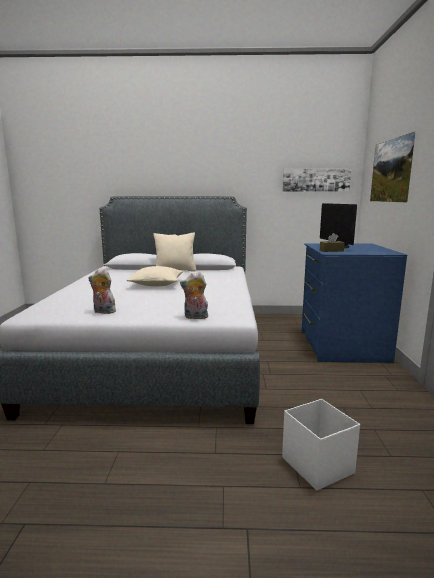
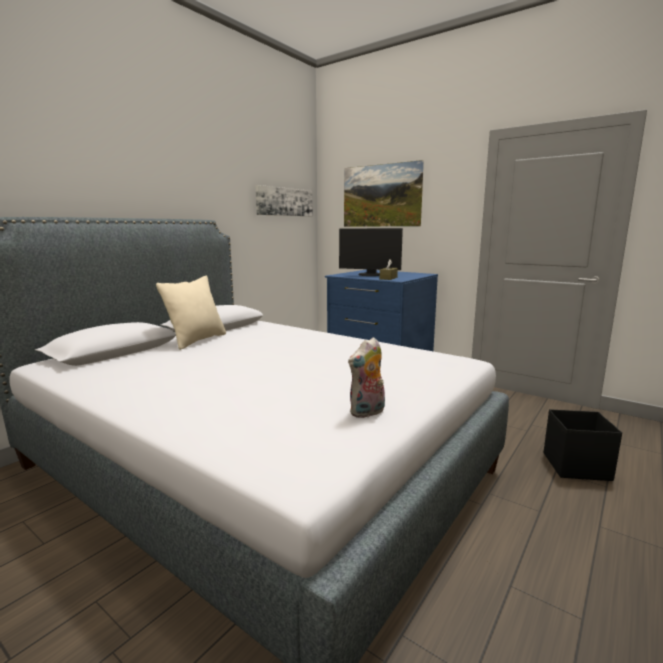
camera: 55 degrees left, 0 degrees up
(156, 284) = (257, 361): beige pillow -> none
(195, 317) = (449, 374): plush toy -> none
(317, 464) = (575, 466): white storage box -> black storage box

